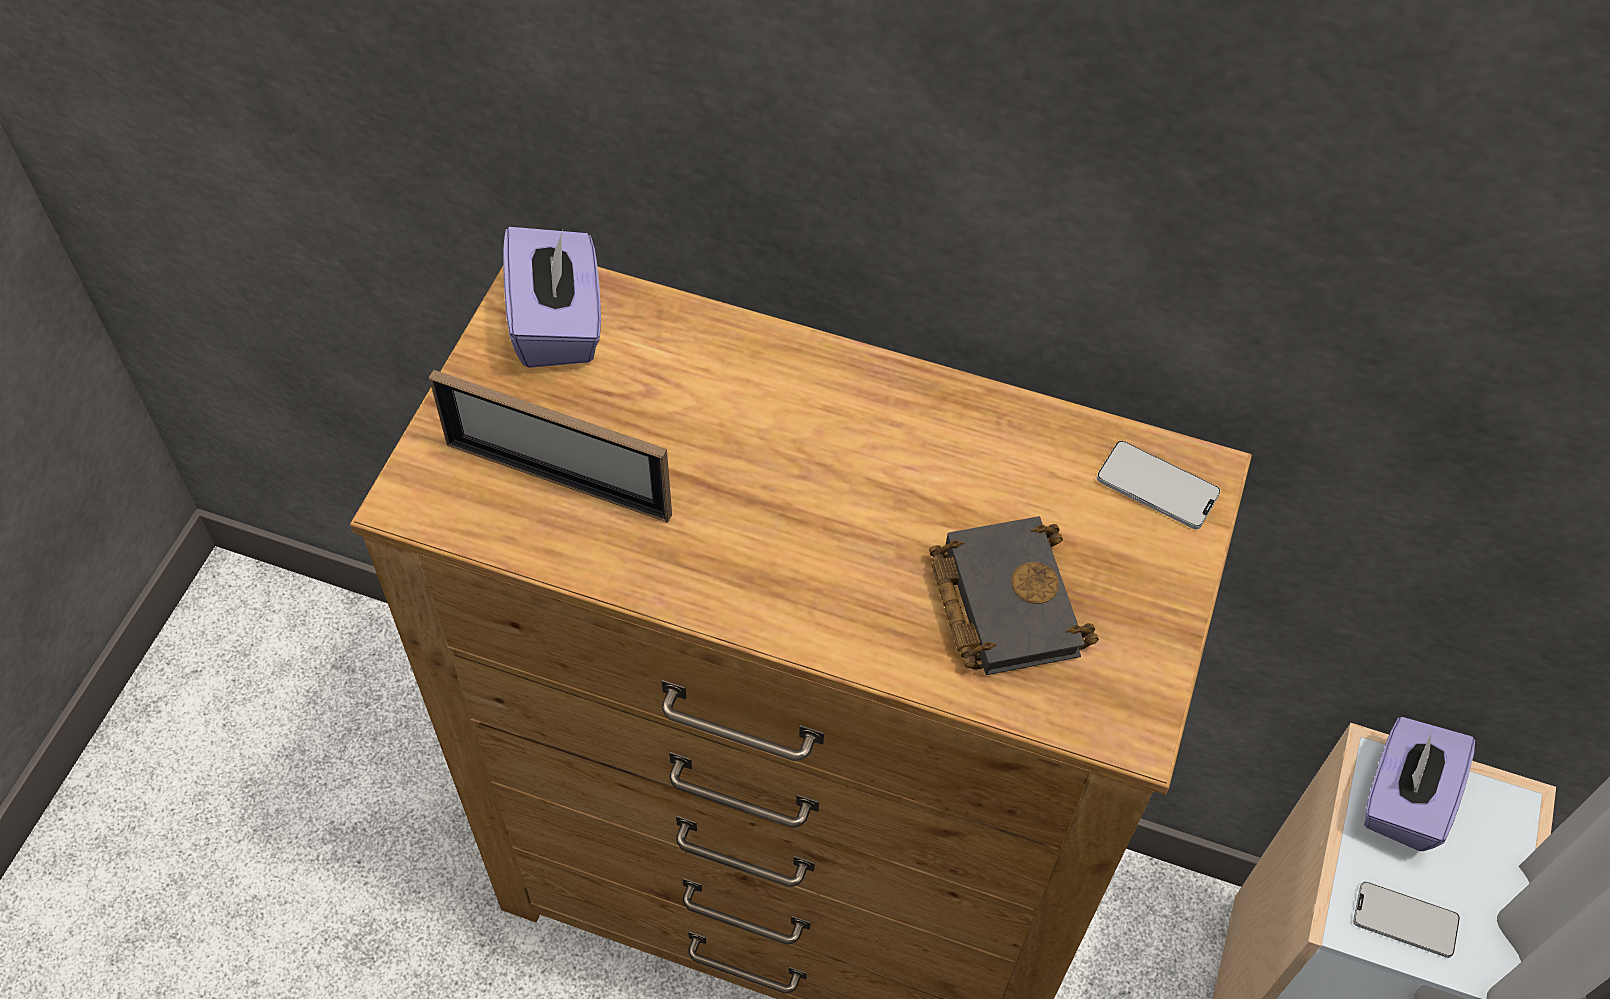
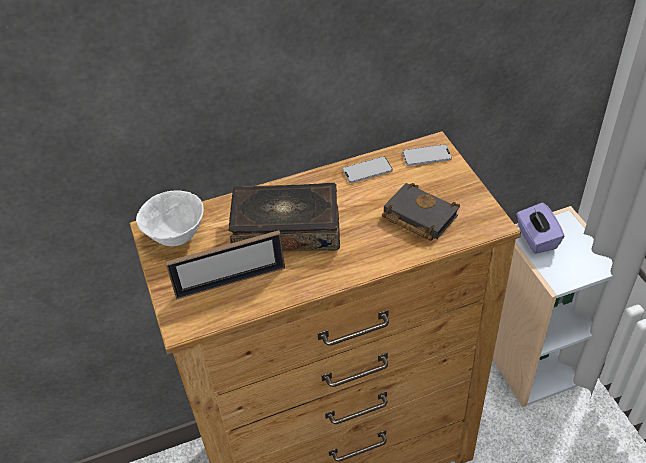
camera: 35 degrees left, 10 degrees down
(558, 324) = (175, 236): purple tissue box -> white bowl
(748, 446) = (286, 228): none -> book
(1405, 920) = (571, 271): phone -> phone (367, 170)

